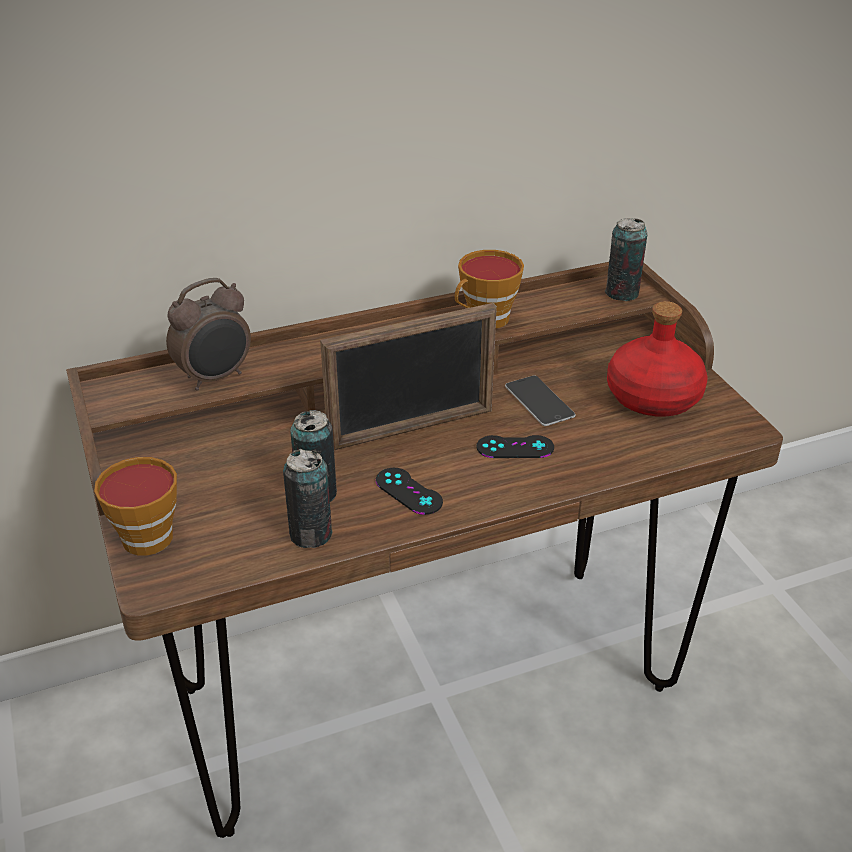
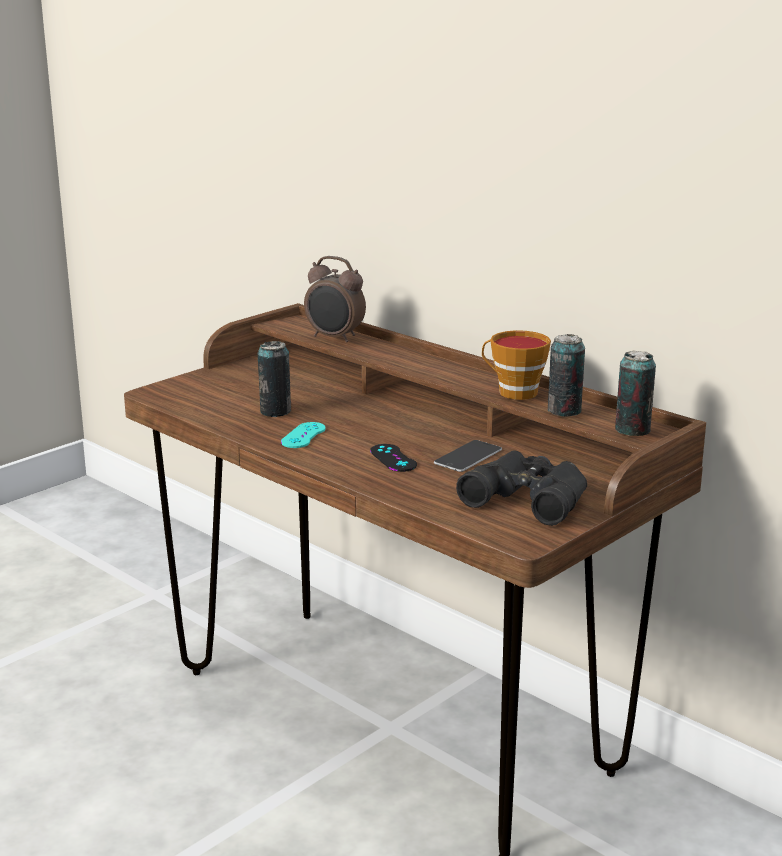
camera: 65 degrees right, 15 degrees down
(149, 533) = (197, 381): cup -> none
(311, 534) = (231, 418): can -> can (564, 411)
(408, 491) = (303, 435): black game controller -> turquoise game controller
(411, 429) = (379, 423): picture frame -> none
(653, 396) = (529, 496): red bottle -> black binoculars

